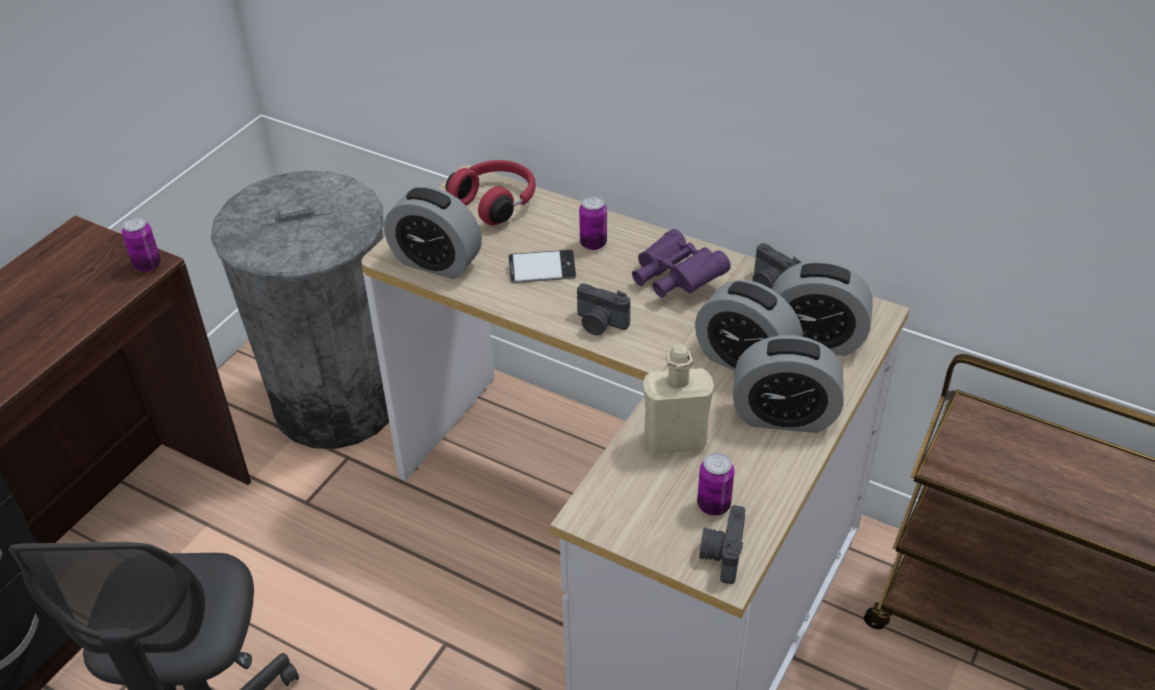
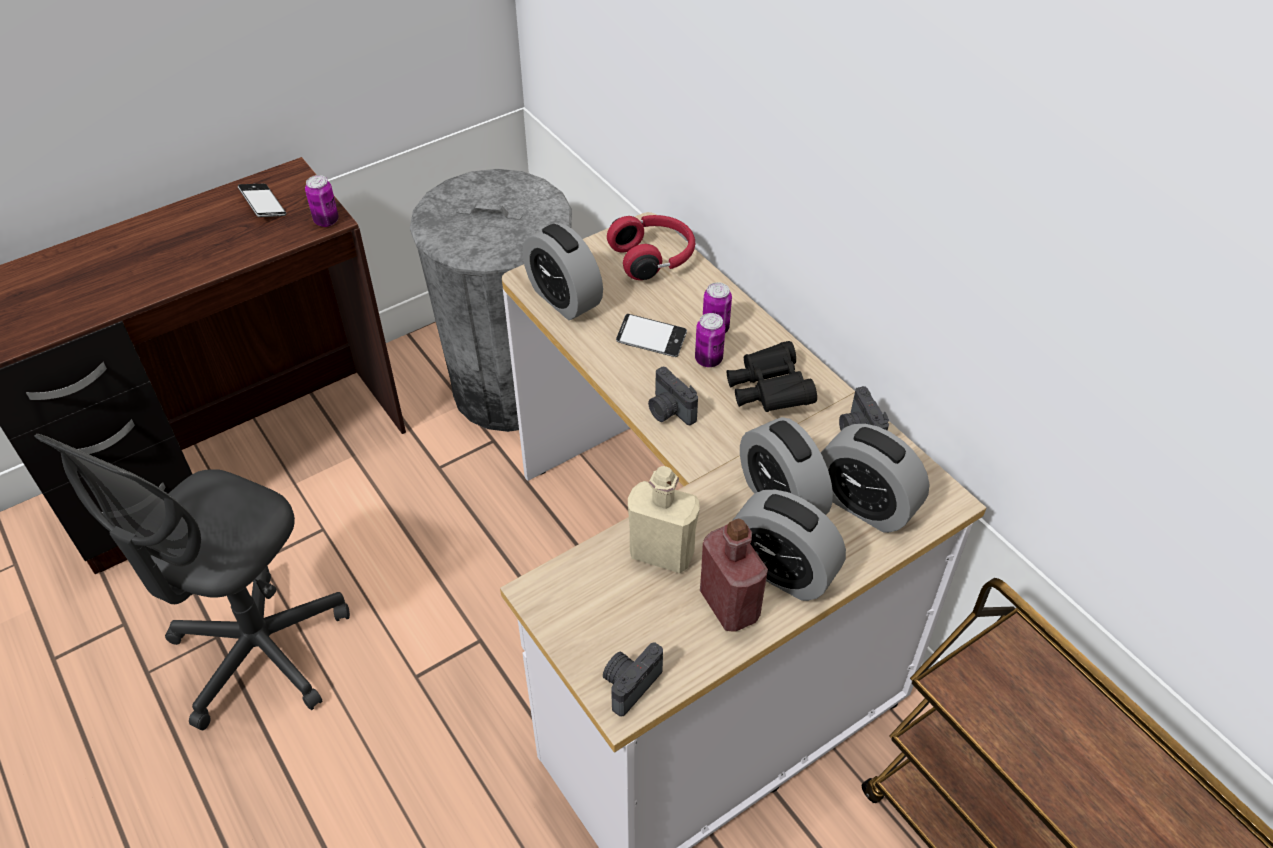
camera: 25 degrees right, 5 degrees up
(65, 271) = (263, 205): none -> phone
(675, 279) = (768, 392): purple binoculars -> black binoculars
(713, 505) = (655, 632): can -> can (708, 360)
(760, 459) = (729, 605): none -> red bottle

